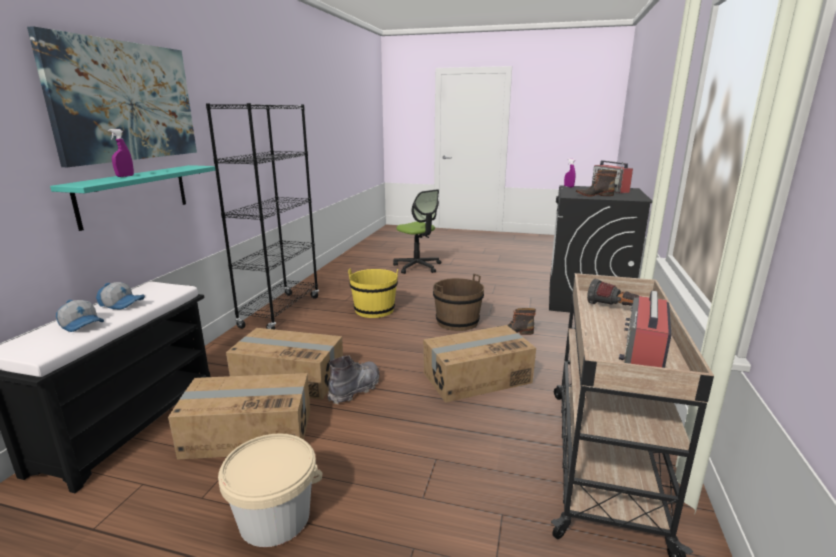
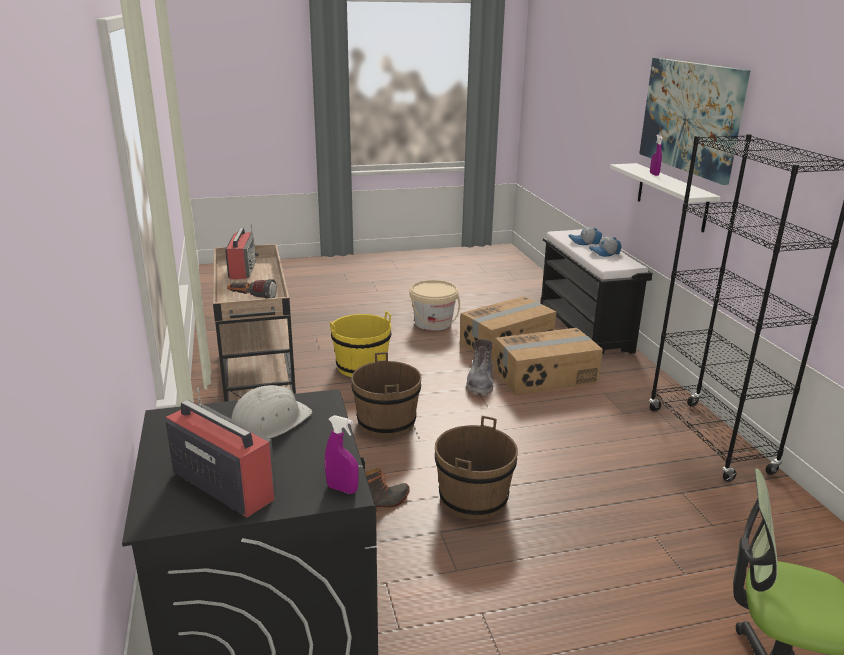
camera: 150 degrees right, 5 degrees up
(134, 195) = (671, 197): turquoise shelf -> white shelf
(374, 310) = (610, 484): yellow bucket -> yellow bucket (362, 367)
(476, 377) = (386, 422): cardboard box -> brown bucket
(594, 195) = (269, 422): boot -> white hard hat

